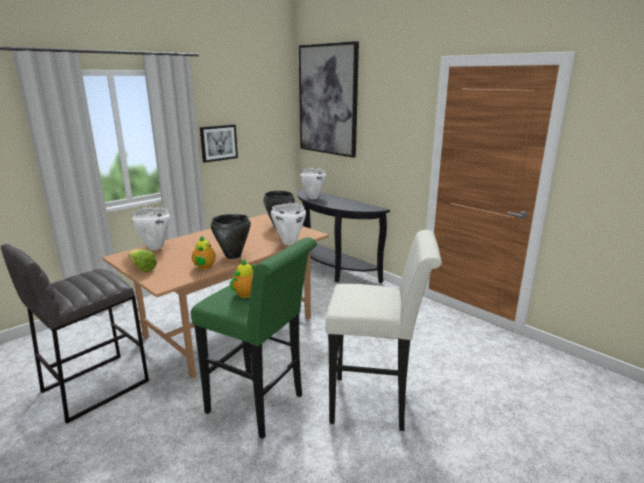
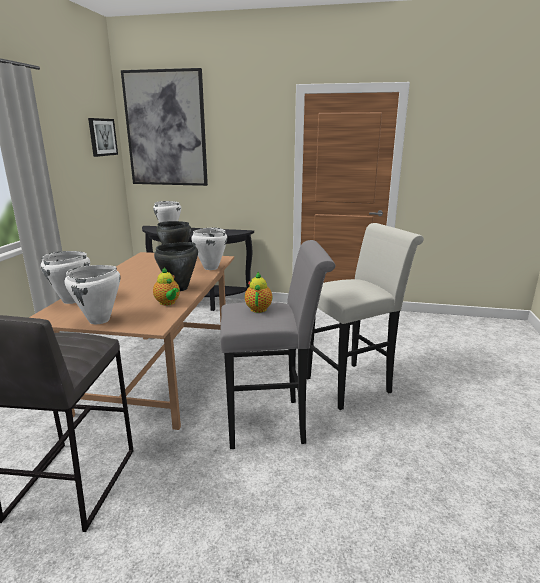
camera: 35 degrees left, 0 degrees up
(142, 269) = (99, 320): lettuce -> white cooking pot
(218, 143) = (61, 178): picture -> picture (102, 137)
(261, 406) = (272, 422): green stool -> grey stool

